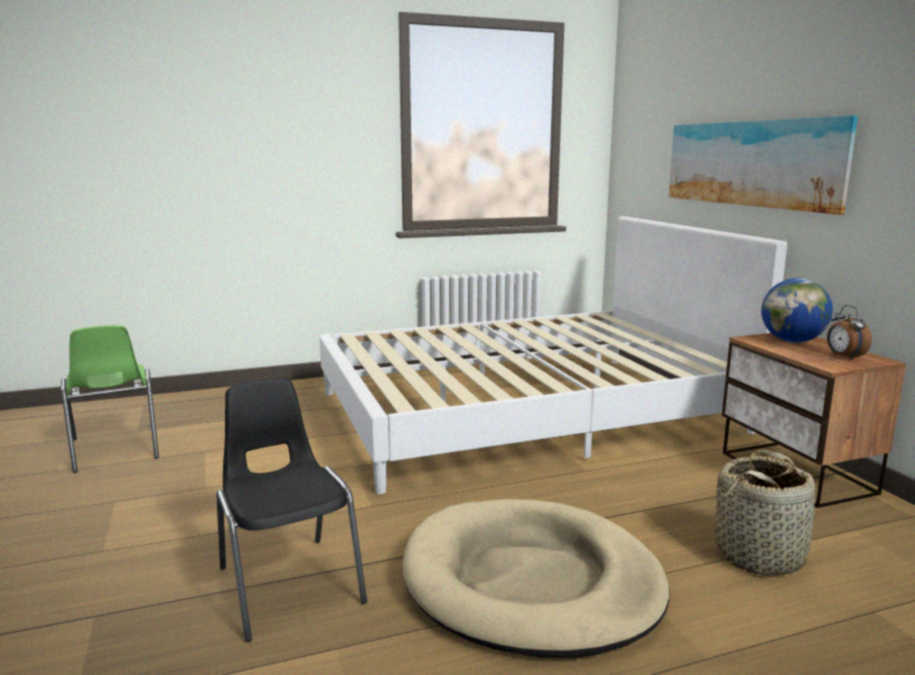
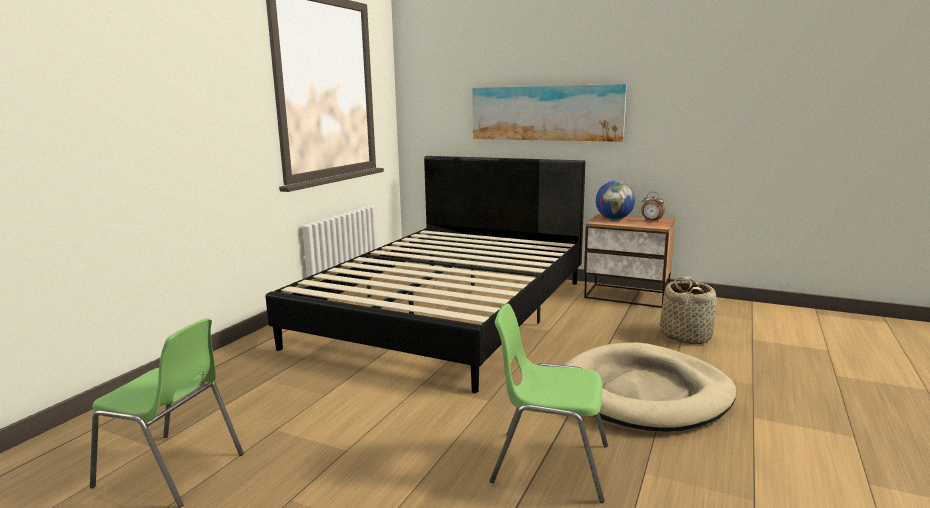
camera: 45 degrees left, 0 degrees up
(289, 583) = (549, 463): black chair -> green chair
(527, 412) = (449, 311): white bed -> black bed

